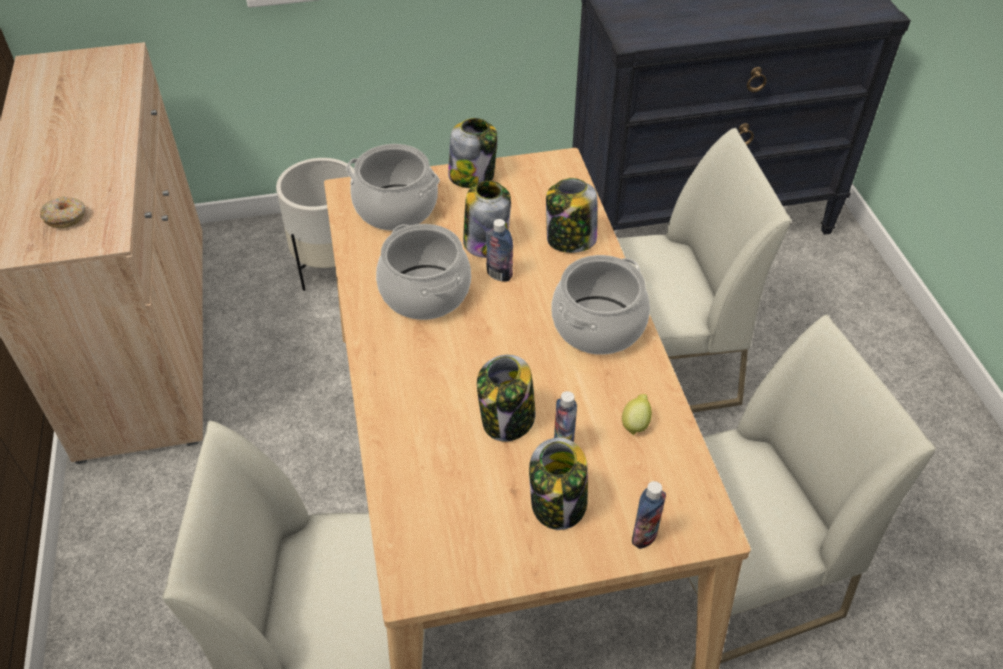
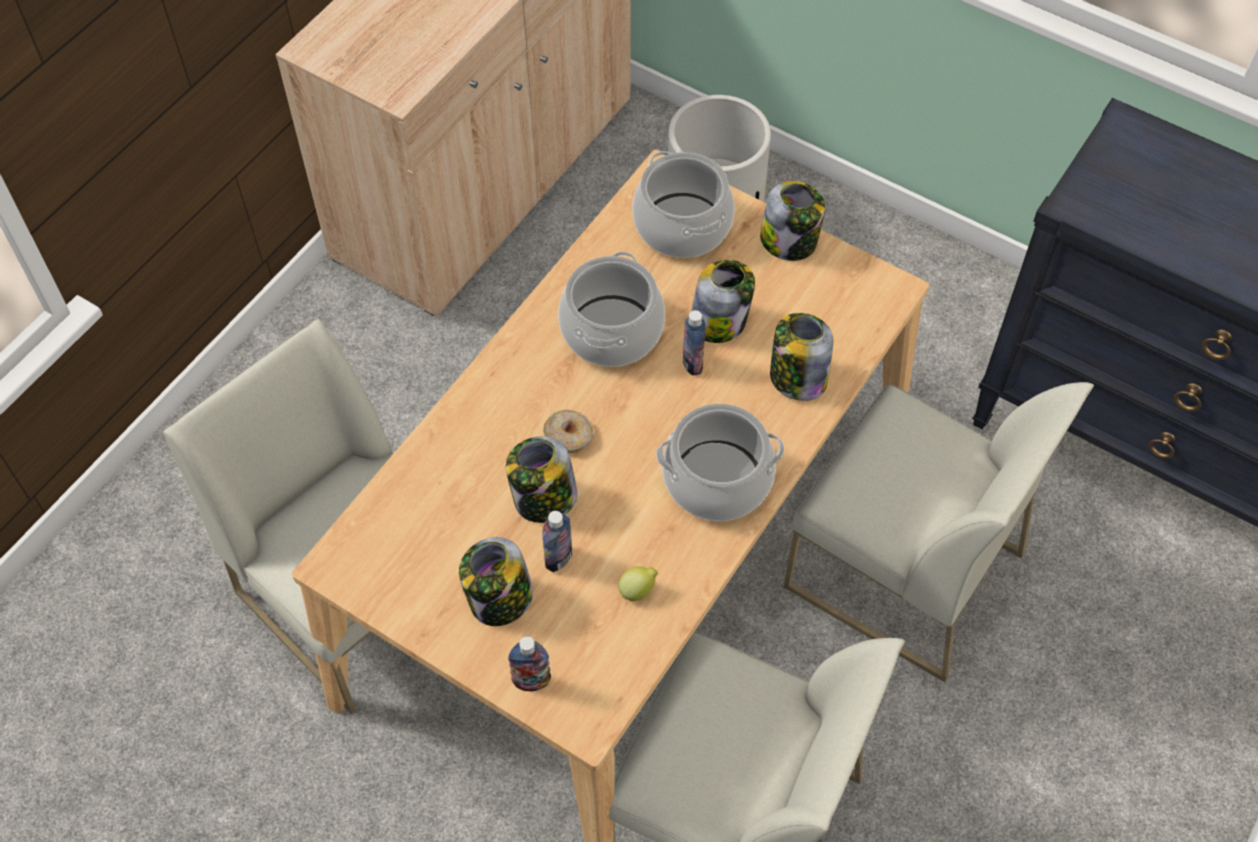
camera: 45 degrees right, 10 degrees up
(66, 217) = (389, 49): donut -> donut (569, 436)

